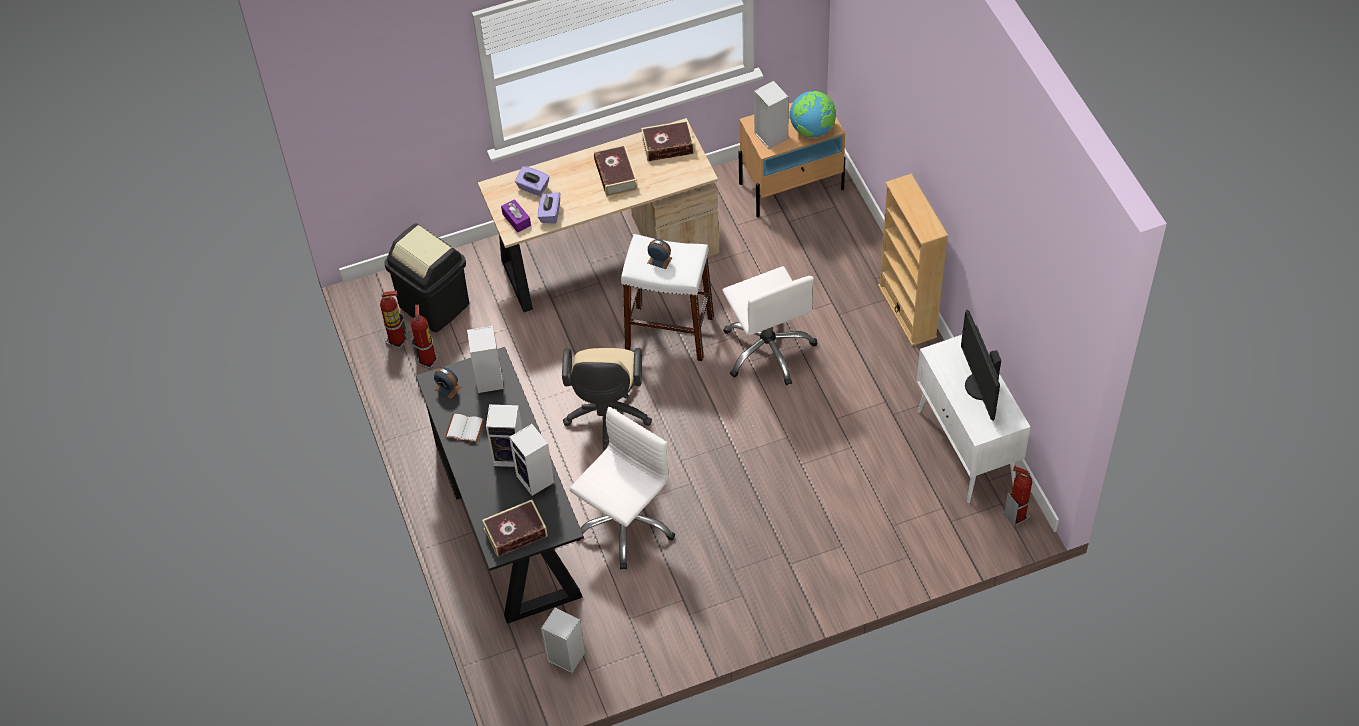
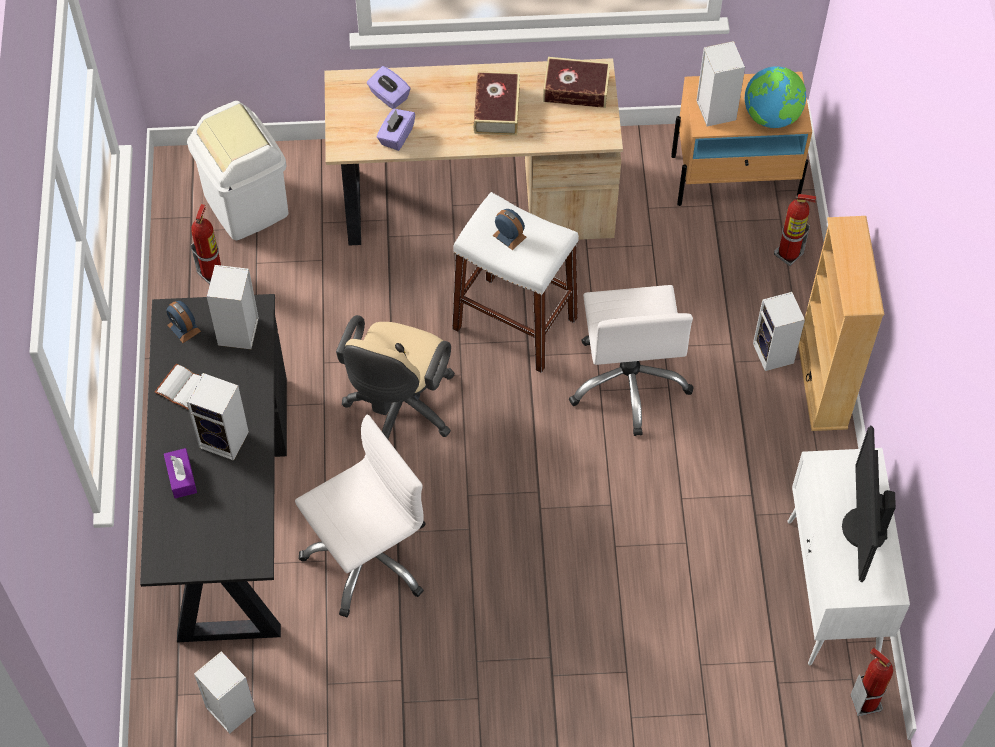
camera: 15 degrees right, 5 degrees up
(397, 341) = (186, 238): fire extinguisher -> fire extinguisher (789, 254)
(434, 305) = (247, 205): black trash can -> white trash can
(515, 532) = (191, 546): book -> none
(516, 220) = (353, 132): purple tissue box -> purple tissue box (181, 477)
(536, 480) = (244, 483): speaker -> speaker (774, 354)

